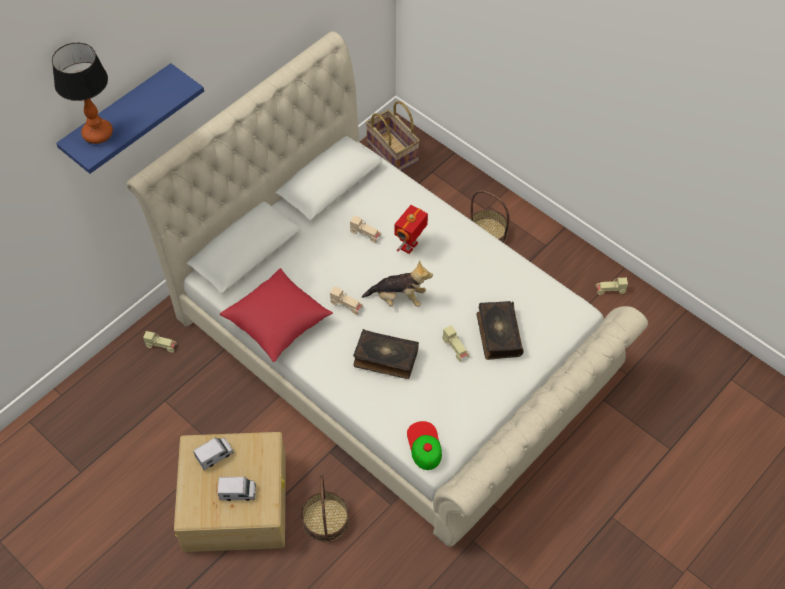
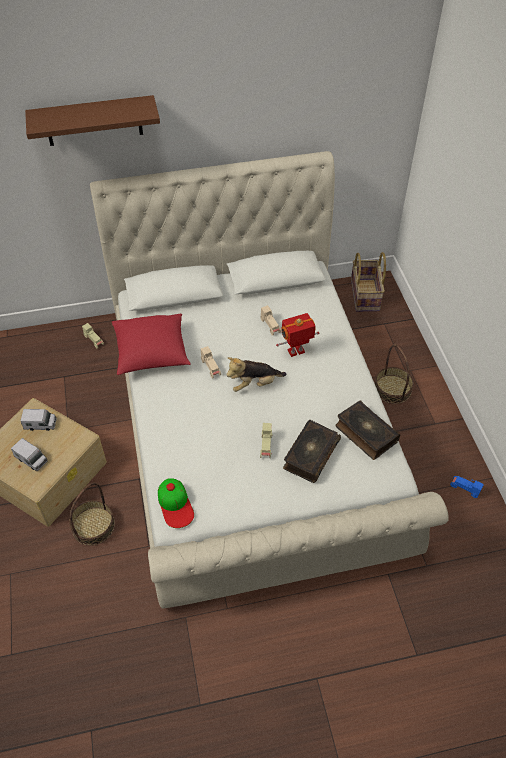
camera: 35 degrees right, 5 degrees down
(97, 134) = (56, 116): table lamp -> none
(119, 118) = (93, 121): blue shelf -> brown shelf
(385, 358) = (204, 421): book -> book (365, 434)
(398, 298) = (254, 384): plush toy -> plush toy turned 120 degrees clockwise
(424, 445) = (175, 505): cap -> cap turned 135 degrees clockwise
(610, 290) = (464, 489): beige toy car -> blue toy car

